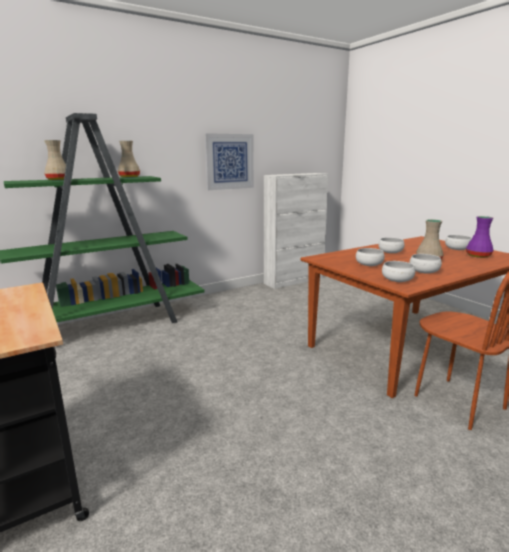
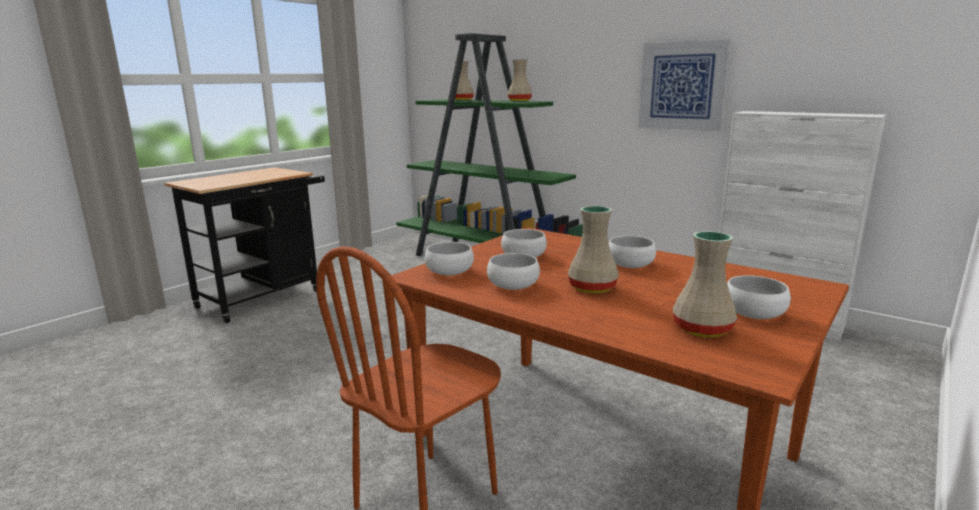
camera: 70 degrees right, 0 degrees up
(478, 256) = (704, 329): purple vase -> beige vase

